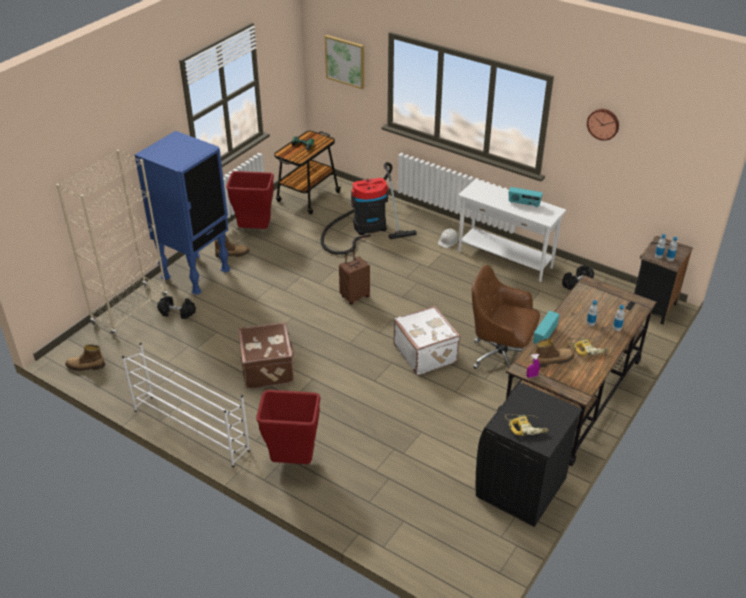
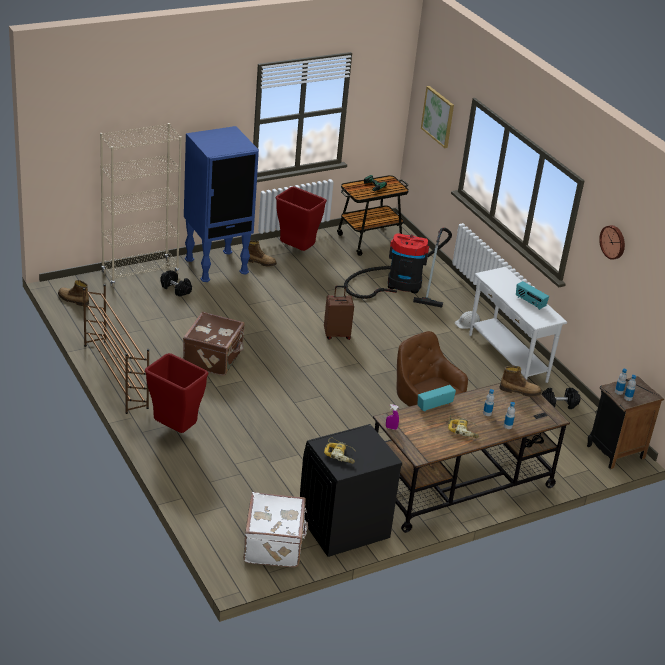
camera: 25 degrees right, 5 degrees down
(190, 430) = (115, 375): white shoe rack -> brown shoe rack
(426, 353) = (359, 401): white suitcase -> white suitcase (275, 545)
(552, 360) = (421, 425): boot -> boot (520, 391)

